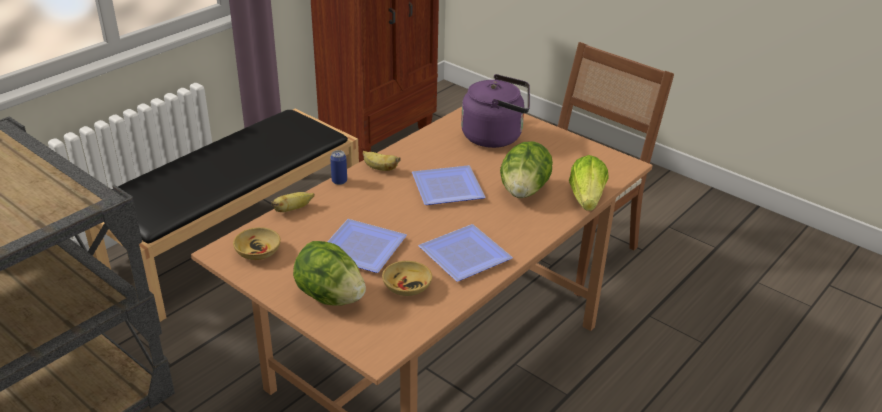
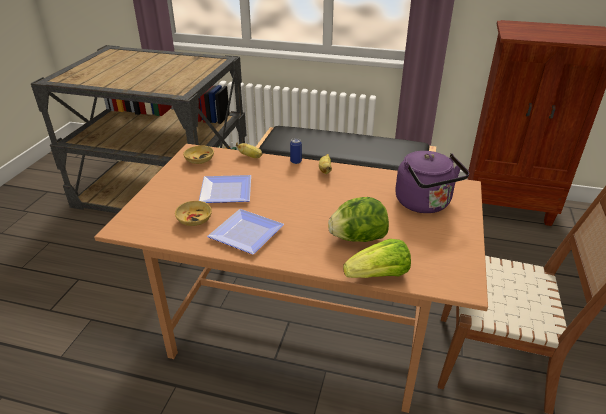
camera: 65 degrees right, 0 degrees up
(330, 297) = (168, 195): lettuce -> none
(446, 190) = (324, 202): plate -> none

